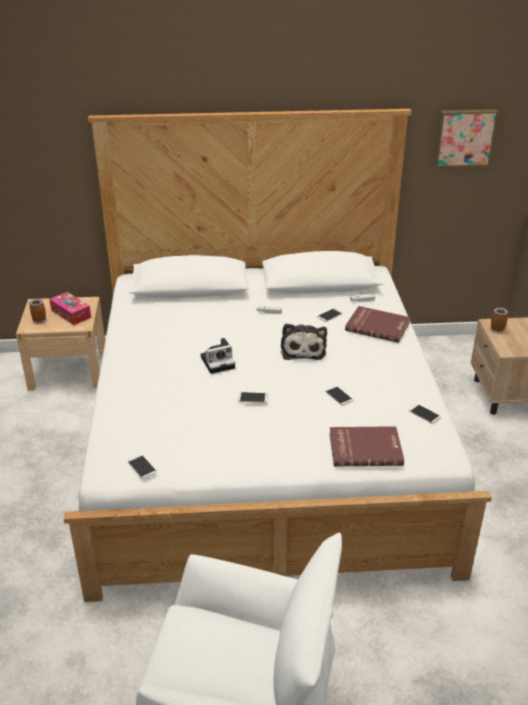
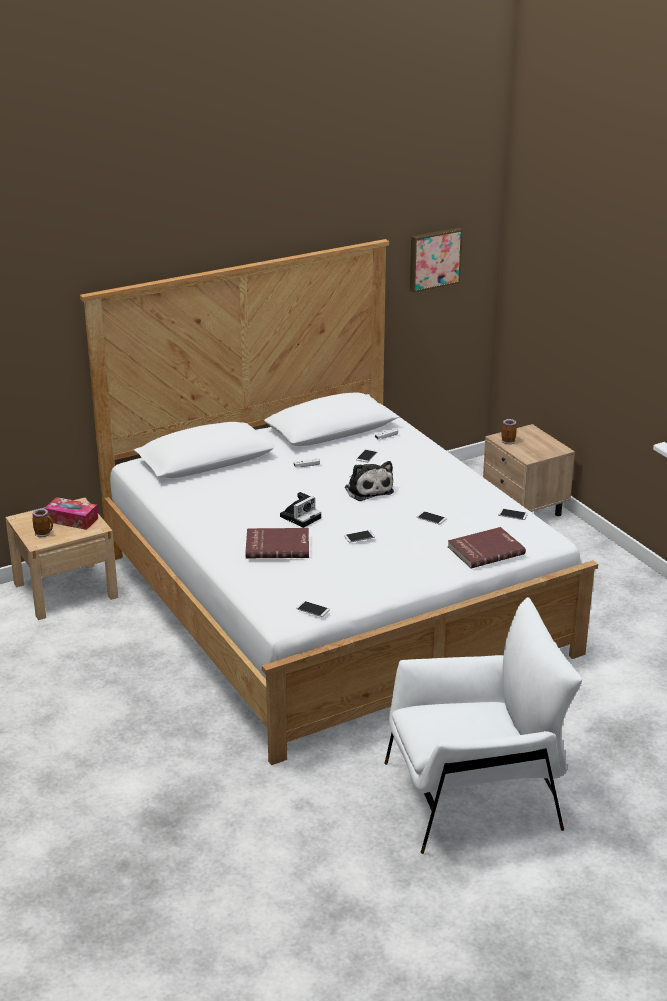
camera: 25 degrees left, 5 degrees down
(378, 326) = (418, 455): red book -> red book (277, 545)

